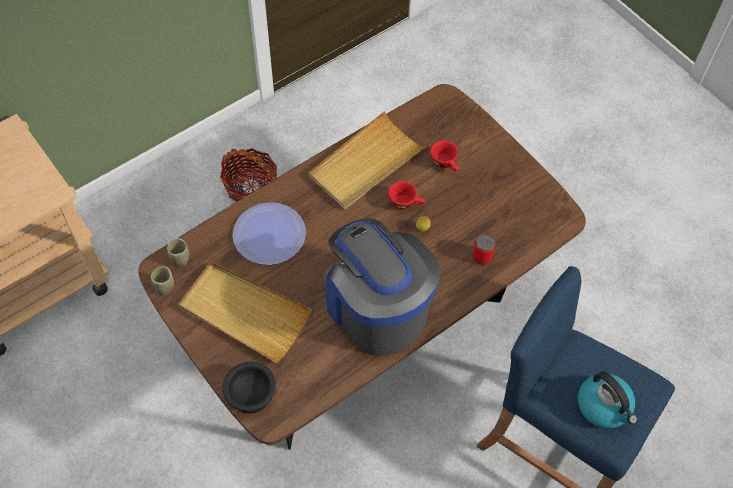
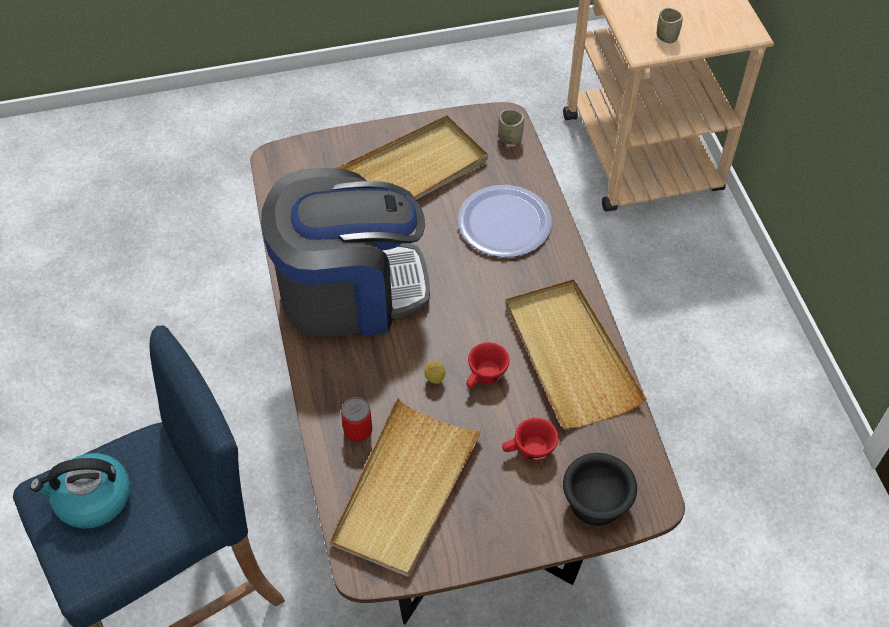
camera: 115 degrees right, 5 degrees down
(164, 287) = (480, 118): cup -> cup (666, 37)
(249, 395) = (312, 151): black bowl -> black bowl (597, 500)
(250, 186) = (709, 389): basket -> none
(506, 216) = (405, 489): none -> beige tray

